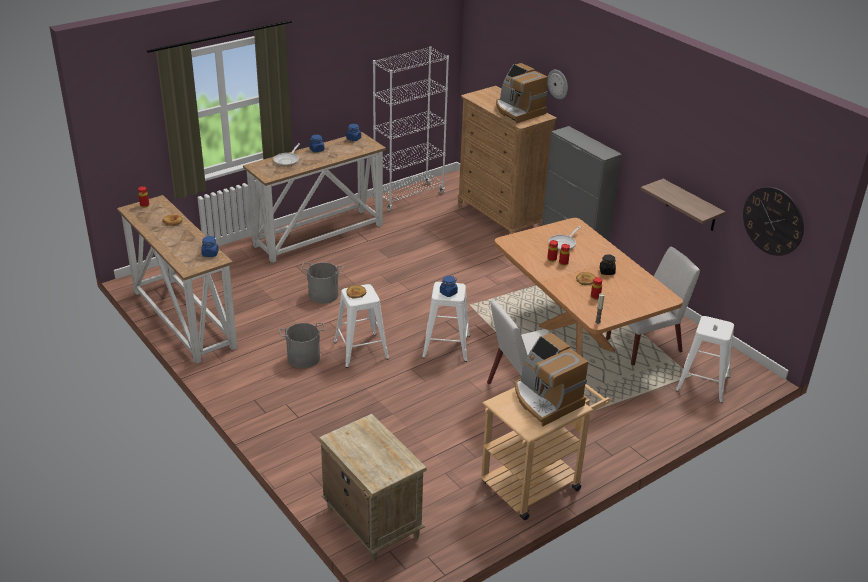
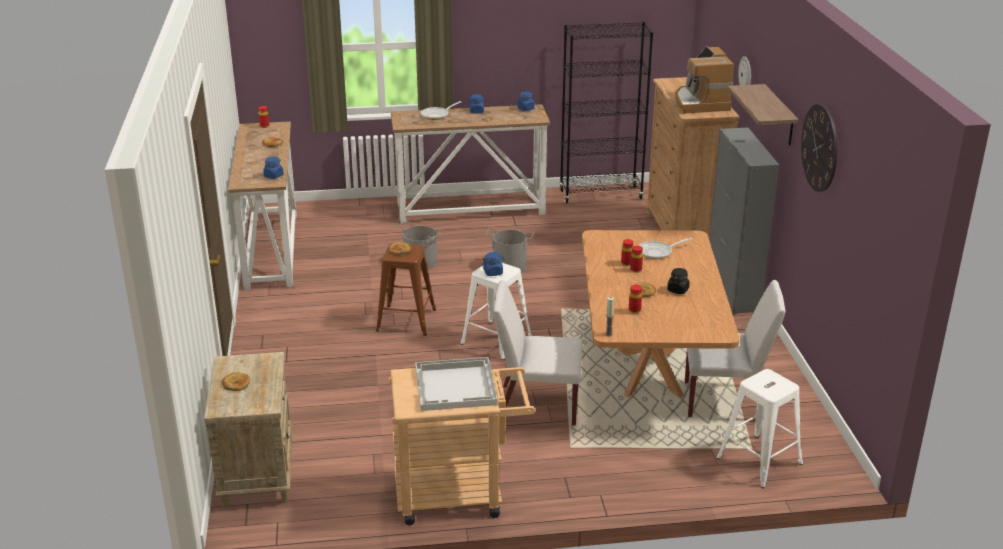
camera: 30 degrees right, 5 degrees down
(303, 358) = (344, 311): grey bucket -> grey bucket (510, 266)
(360, 350) = (405, 319): white stool -> brown stool
(365, 454) = (236, 383): none -> bread
(409, 196) = (601, 195): white bookcase -> black bookcase
(545, 400) = (456, 386): coffee machine -> white tray
(691, 206) = (822, 237): shelf -> shelf (779, 116)
(773, 221) = (878, 262): wall clock -> wall clock (820, 148)

